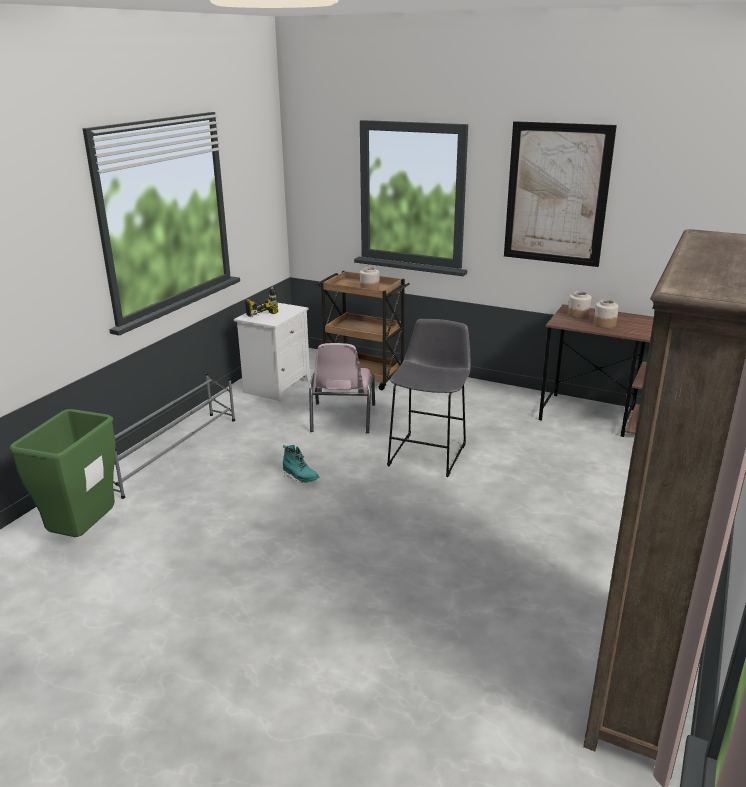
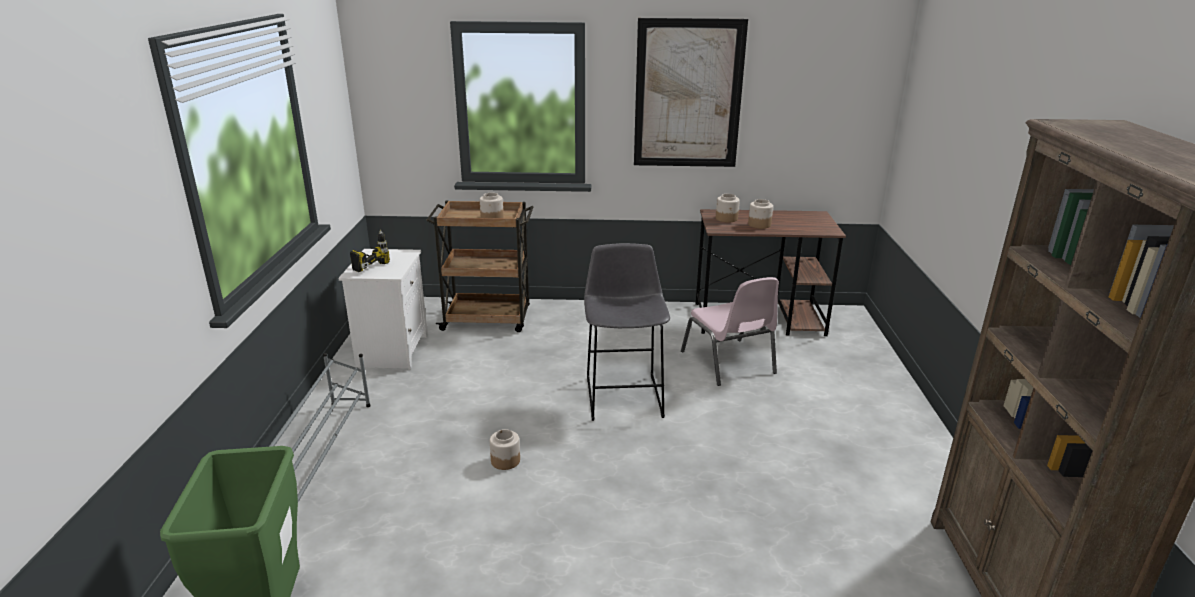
camera: 25 degrees left, 0 degrees up
(300, 478) = (505, 460): turquoise boot -> jar
(342, 418) = (499, 375): pink chair -> pink chair (728, 363)

